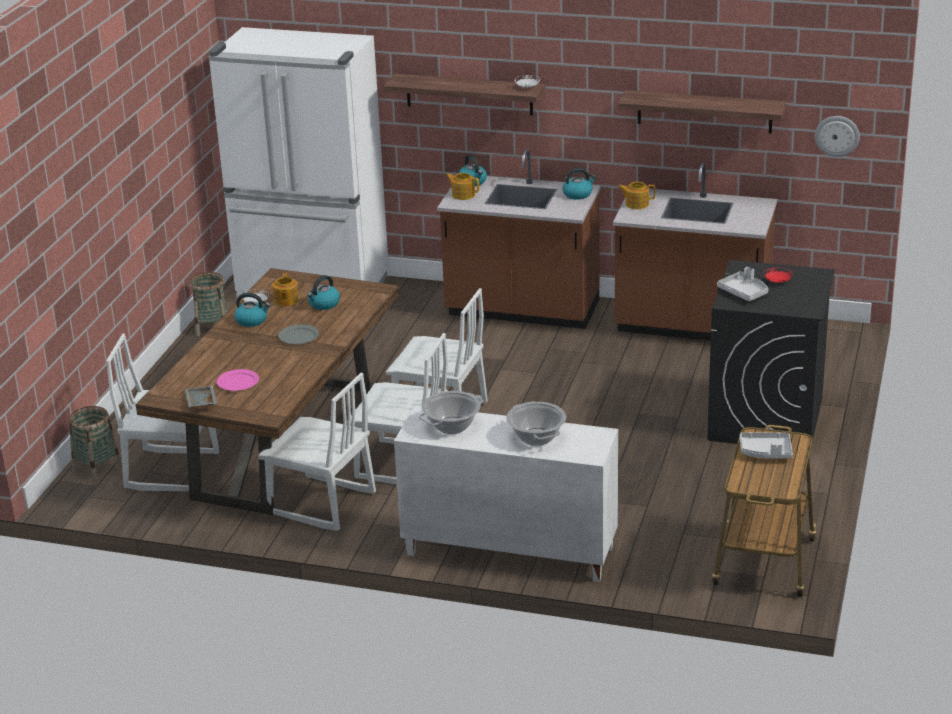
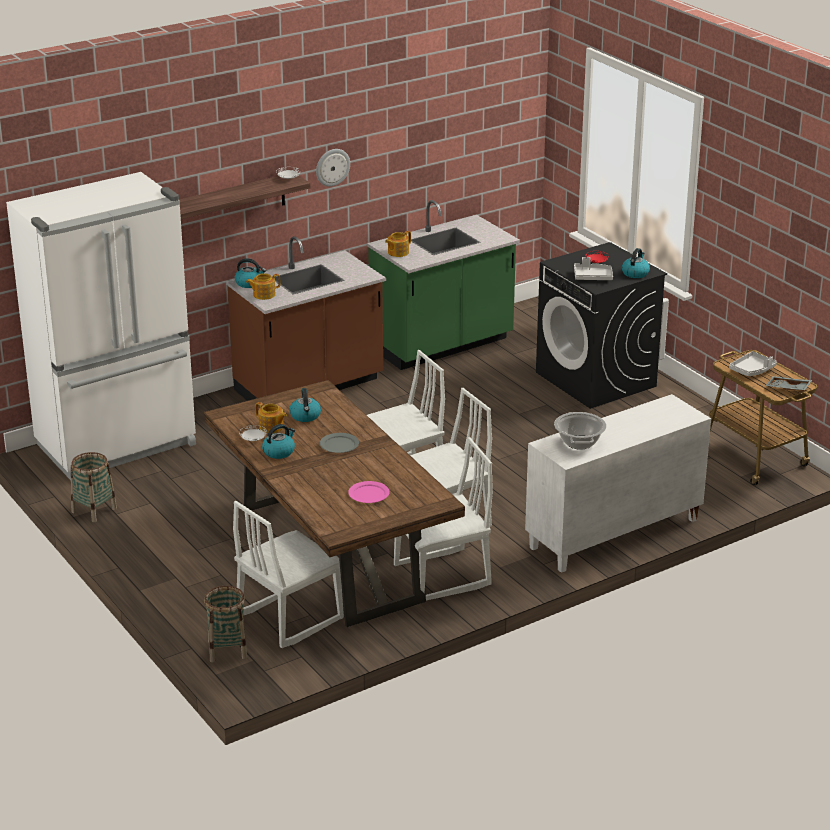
camera: 50 degrees left, 0 degrees up
(200, 402) = (374, 520): grey tray -> grey tray (787, 389)
(536, 437) = (641, 422): cooking pot -> none
(578, 194) = (344, 262): kettle -> kettle (635, 273)
(692, 327) = (442, 345): brown counter -> green counter
(704, 112) = (420, 157): shelf -> none
(837, 135) = (514, 146): wall clock -> wall clock (332, 167)

